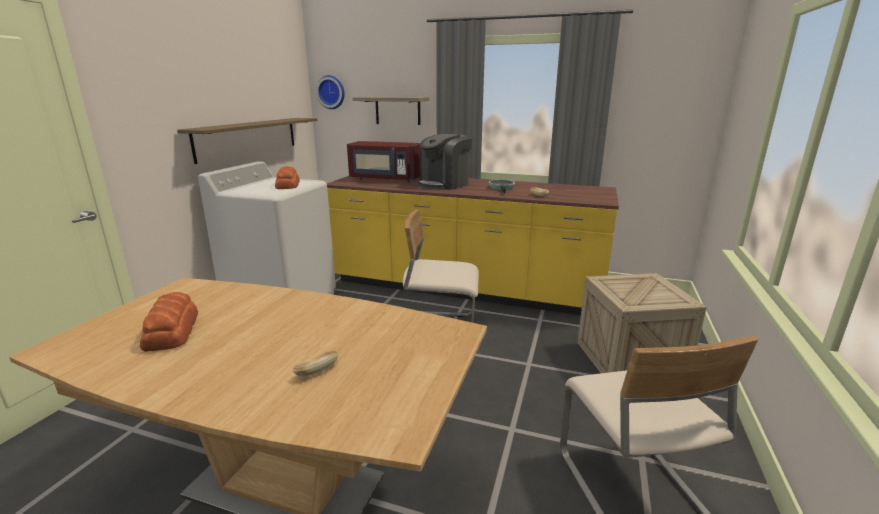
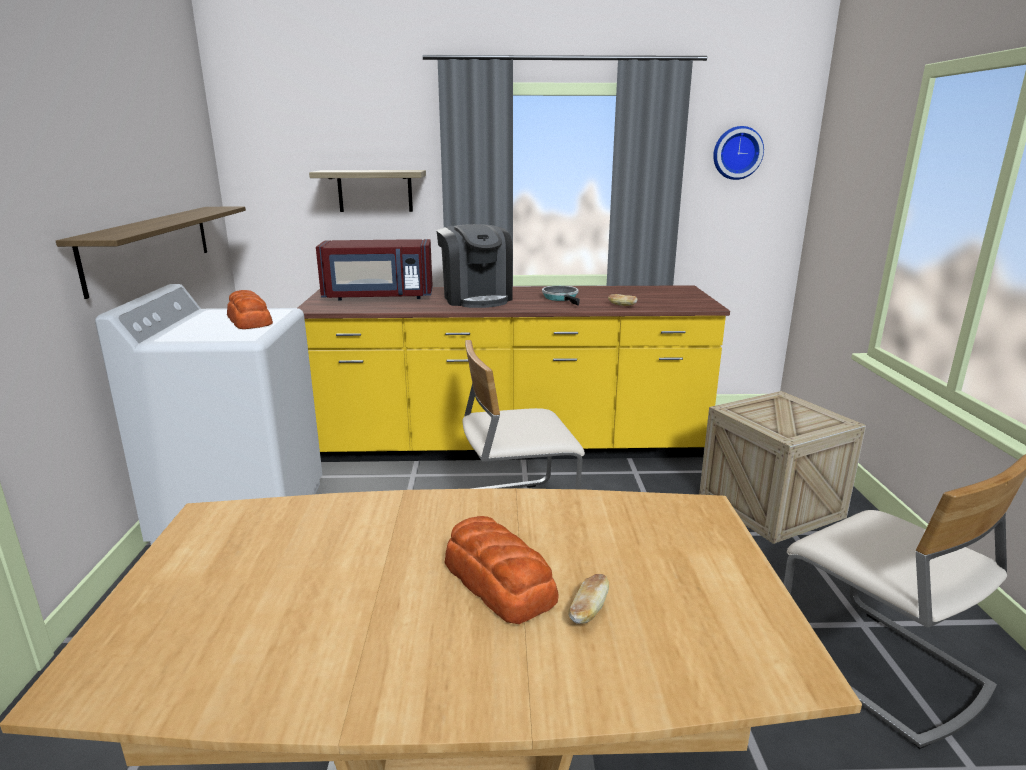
camera: 20 degrees left, 0 degrees up
(172, 330) = (281, 599): bread -> bread (498, 580)
(331, 92) = (258, 163): wall clock -> wall clock (736, 153)
(444, 184) = (476, 298): coffee machine -> coffee machine turned 45 degrees counterclockwise

